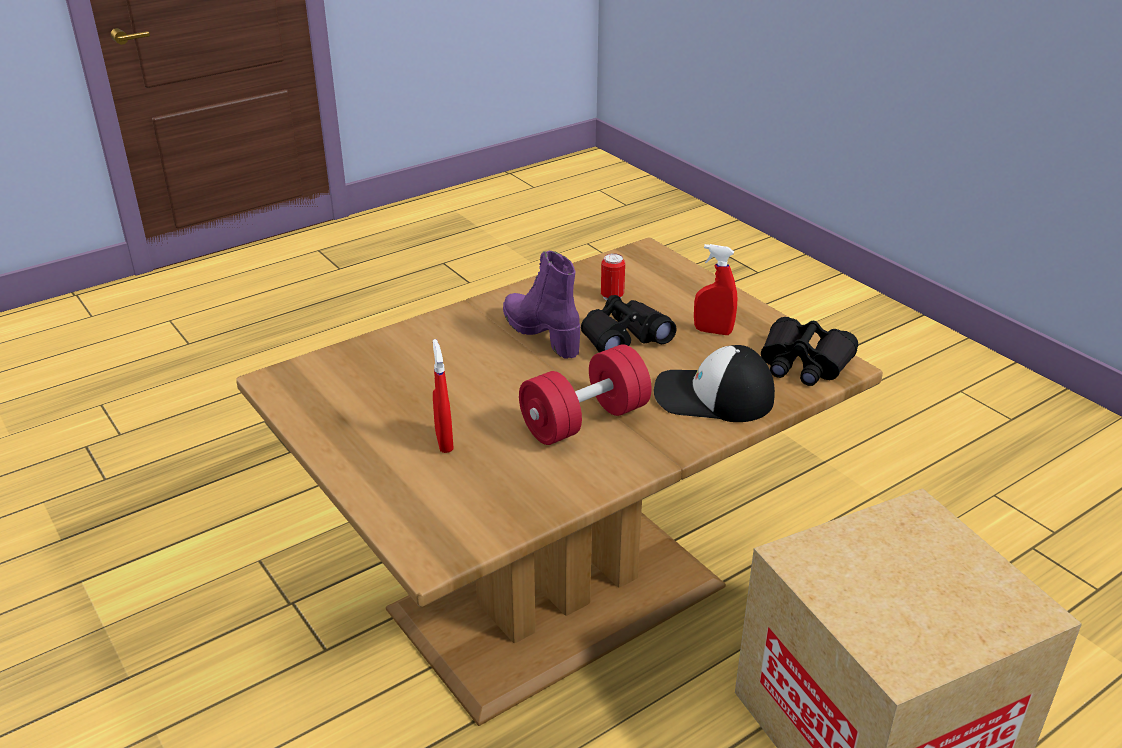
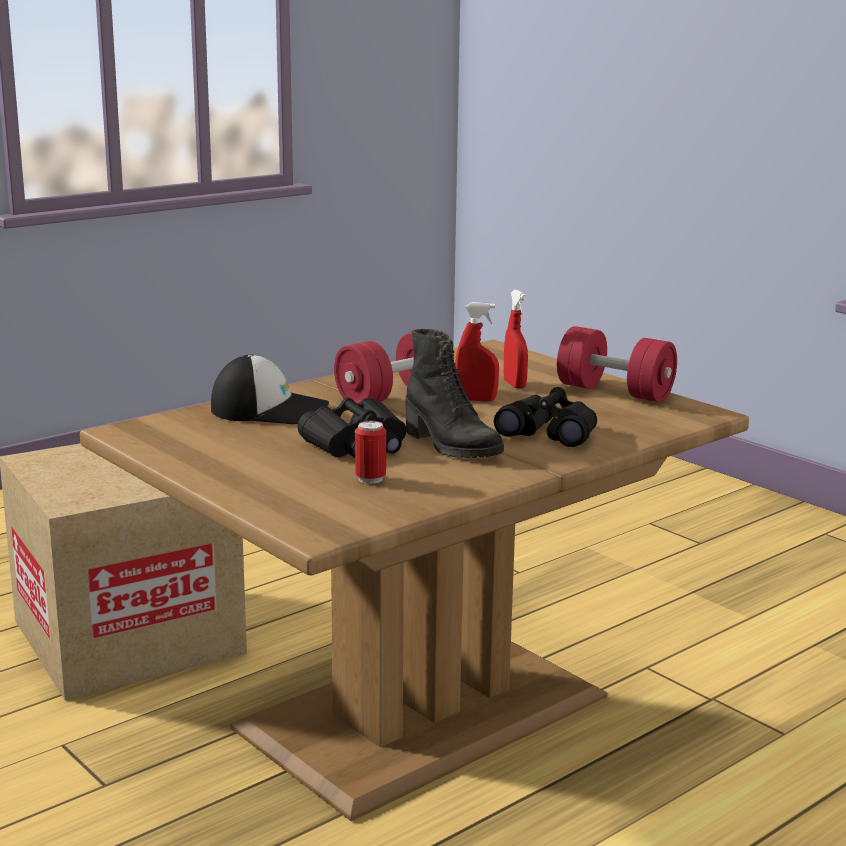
camera: 175 degrees right, 15 degrees down
(340, 422) = (614, 392): none -> red dumbbell
(542, 334) = (451, 446): purple boot -> black boot
(713, 331) = (251, 452): red spray bottle -> red spray bottle (476, 399)
(803, 363) = (162, 431): black binoculars -> black binoculars (549, 433)

